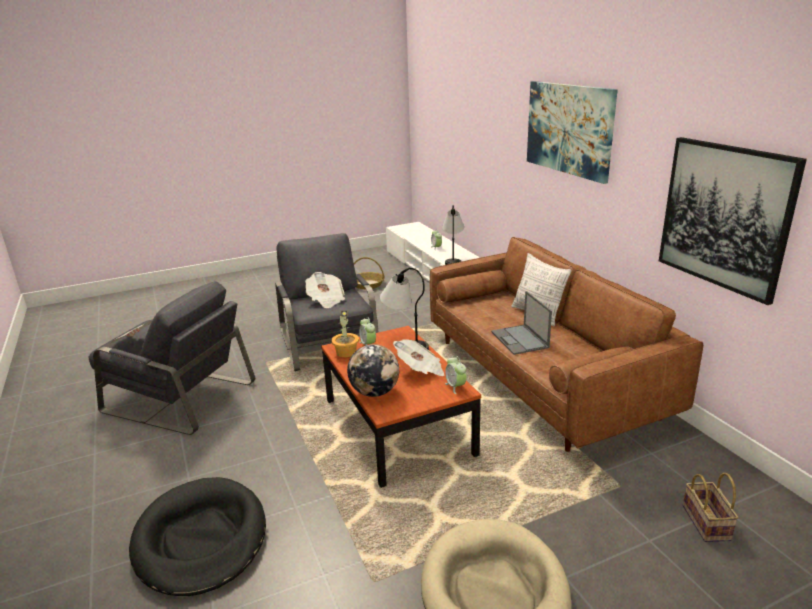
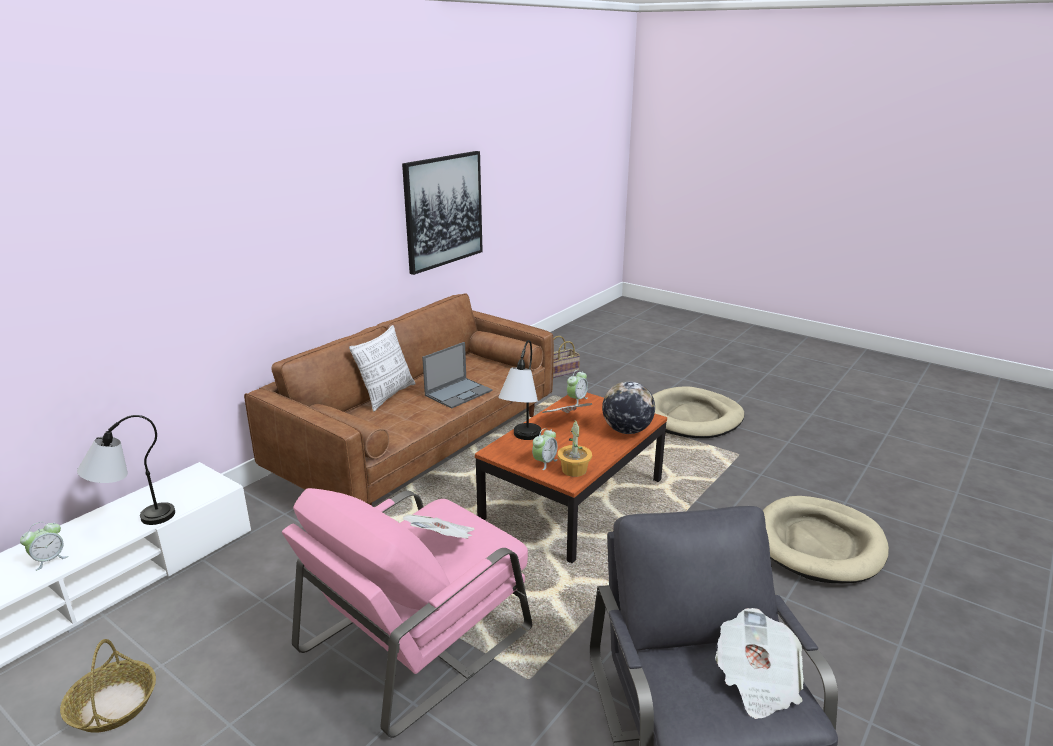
camera: 120 degrees left, 0 degrees up
(200, 539) = (818, 544): black dog bed -> beige dog bed
(328, 342) = (417, 637): grey armchair -> pink armchair
(569, 129) = (273, 199): picture -> none

